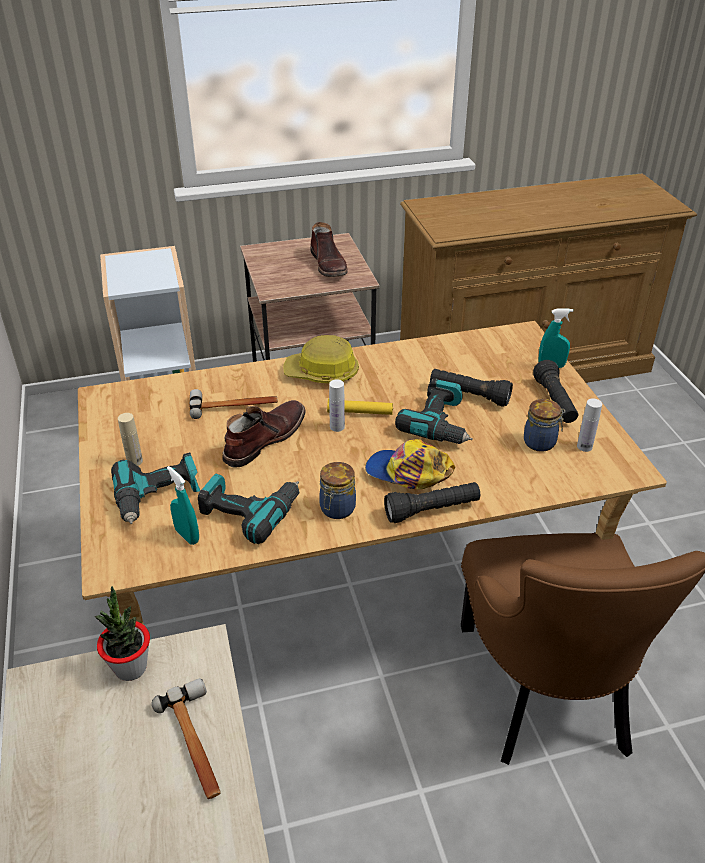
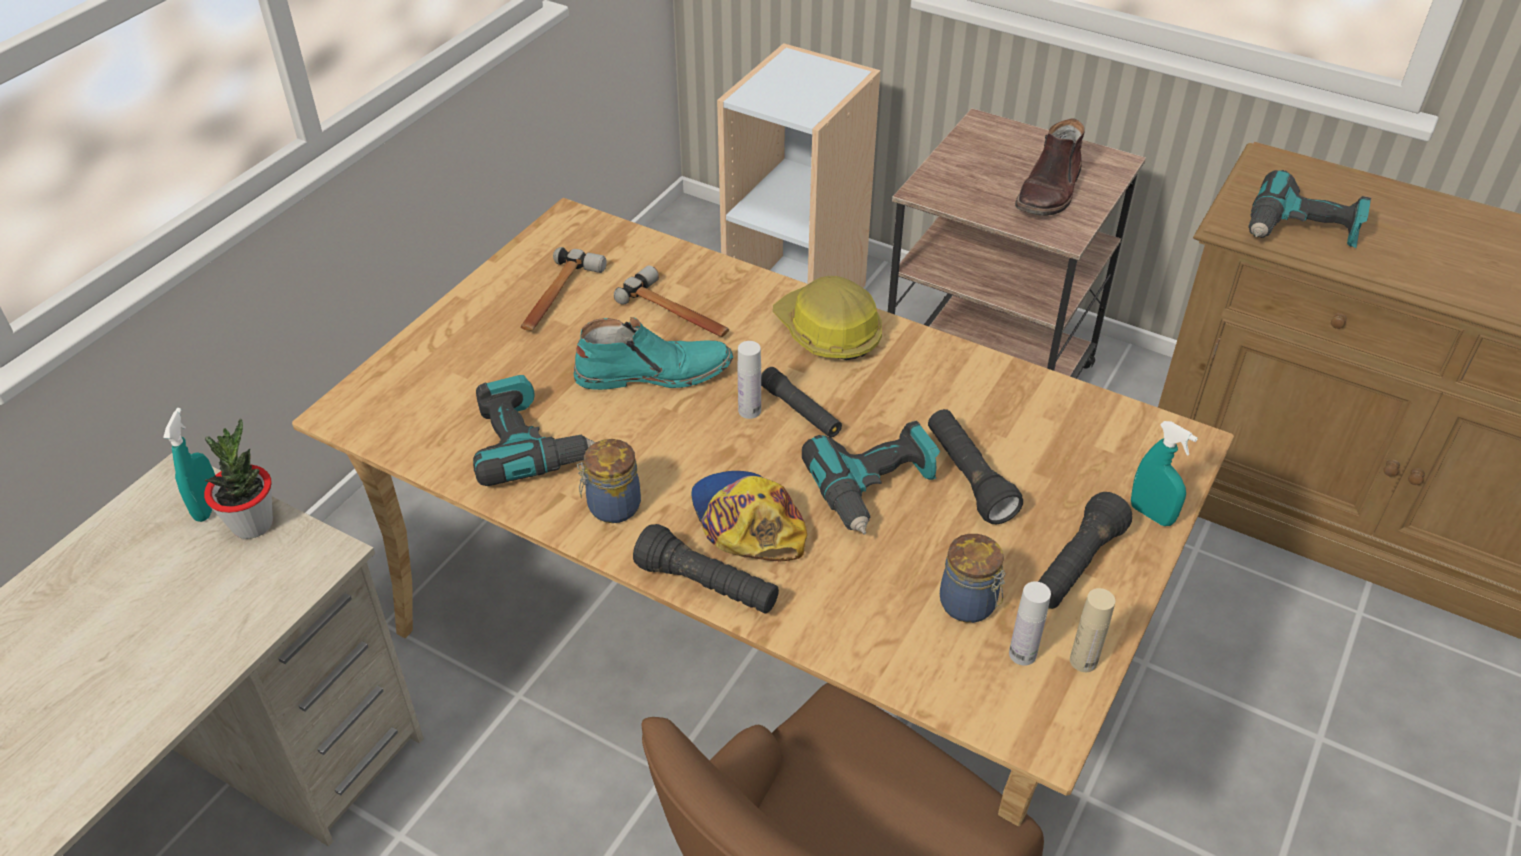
camera: 45 degrees right, 5 degrees up
(135, 461) = (504, 314): beige bottle -> beige bottle (1083, 661)
(158, 497) = (473, 367): power drill -> power drill (1301, 231)
(187, 536) = (442, 428): turquoise spray bottle -> turquoise spray bottle (207, 506)
(196, 744) = (204, 640): hammer -> hammer (557, 297)
(264, 439) = (653, 372): brown boot -> turquoise boot
(360, 412) = (800, 411): yellow flashlight -> black flashlight

